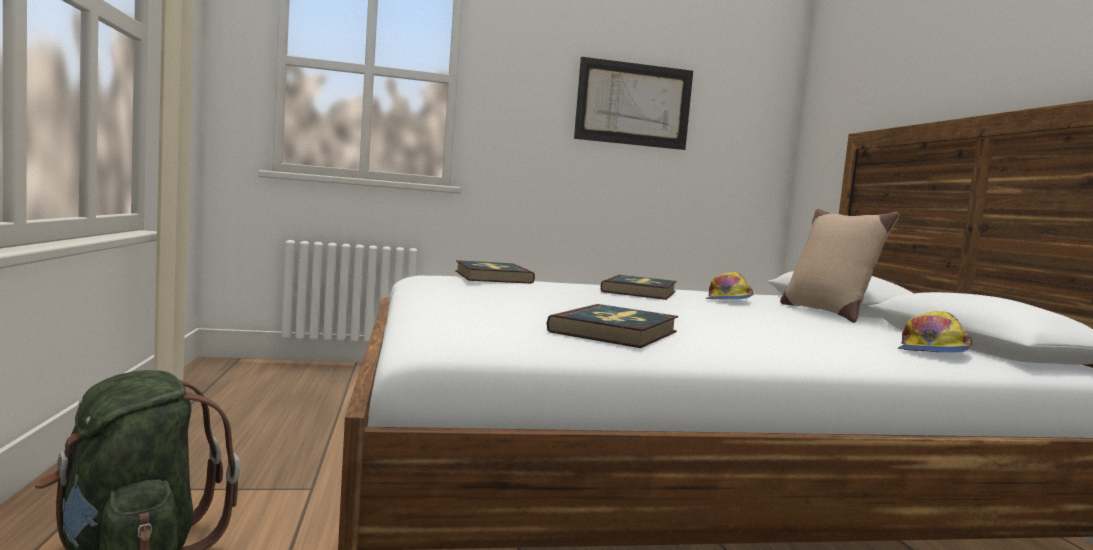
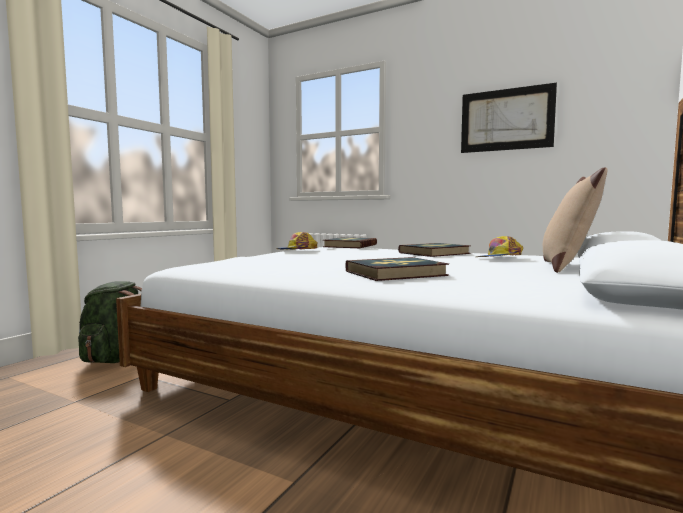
camera: 40 degrees right, 0 degrees up
(615, 332) = (291, 268): book -> book (395, 273)
(932, 351) = (525, 289): cap -> cap (297, 250)

